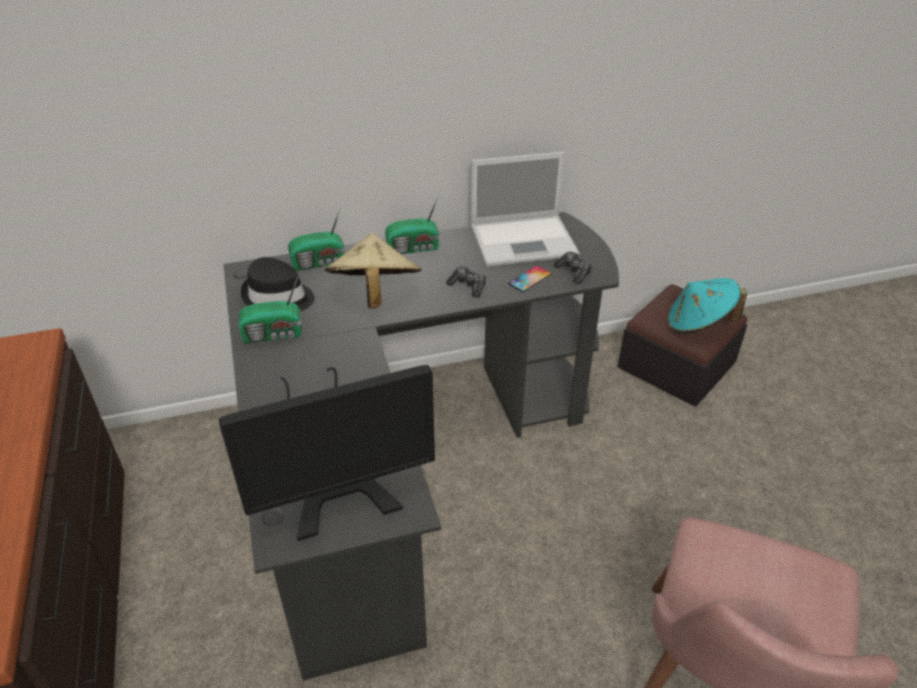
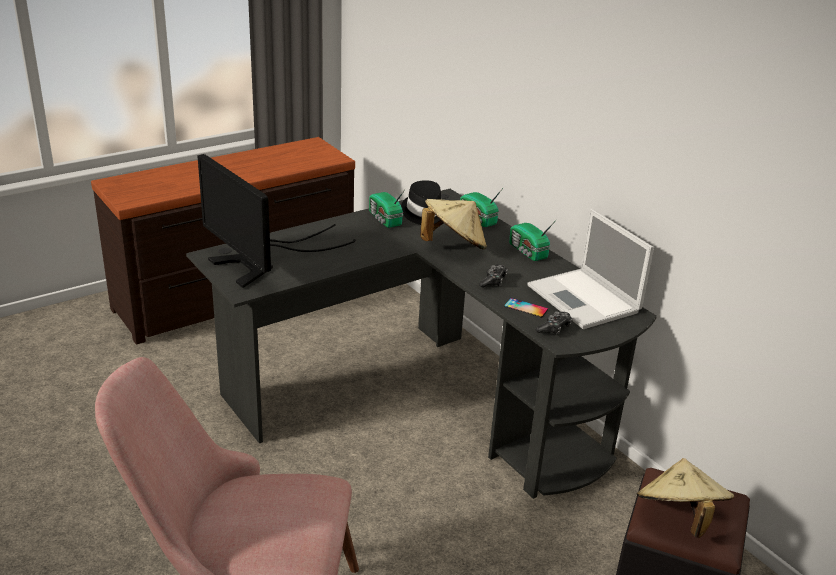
camera: 70 degrees right, 10 degrees down
(698, 324) = (679, 517): turquoise hat -> beige hat

